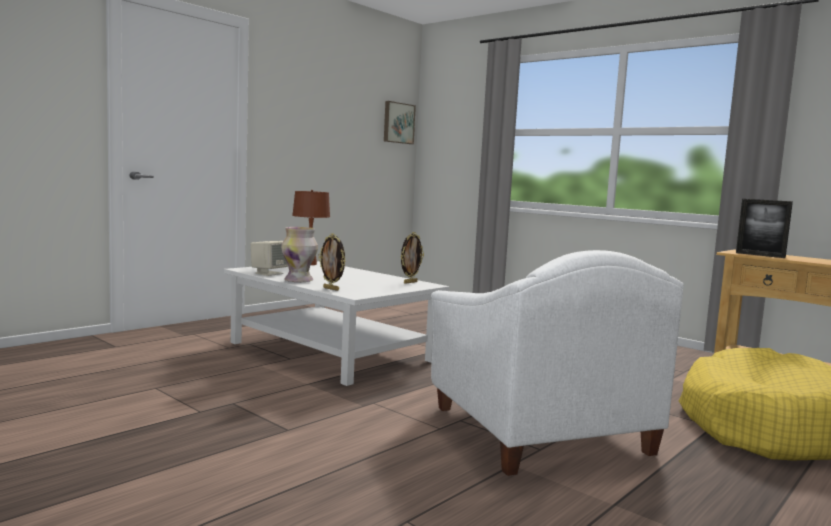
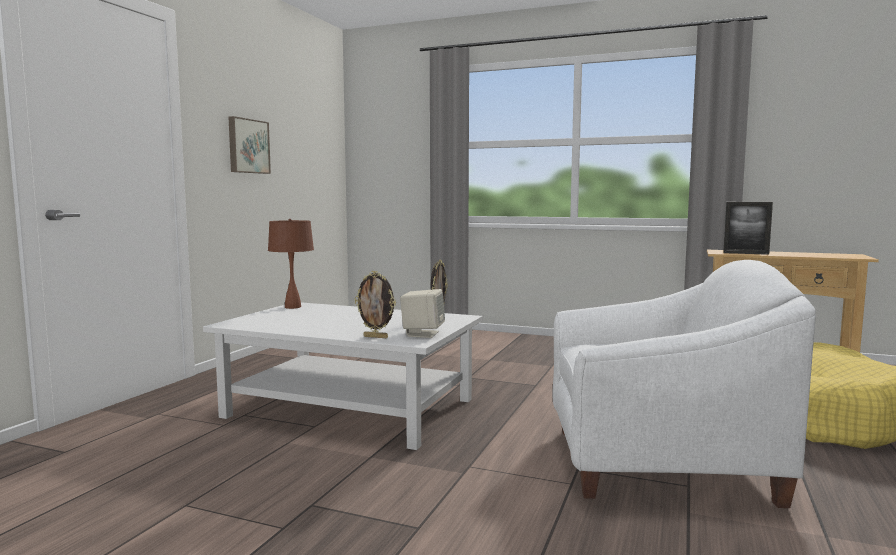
camera: 20 degrees left, 0 degrees up
(269, 273) = (269, 325): beige speaker -> beige speaker (422, 334)
(298, 280) = (320, 331): vase -> none
(398, 123) = (328, 138): picture -> picture (247, 146)
(536, 431) = (658, 464): white armchair -> white armchair turned 45 degrees counterclockwise

